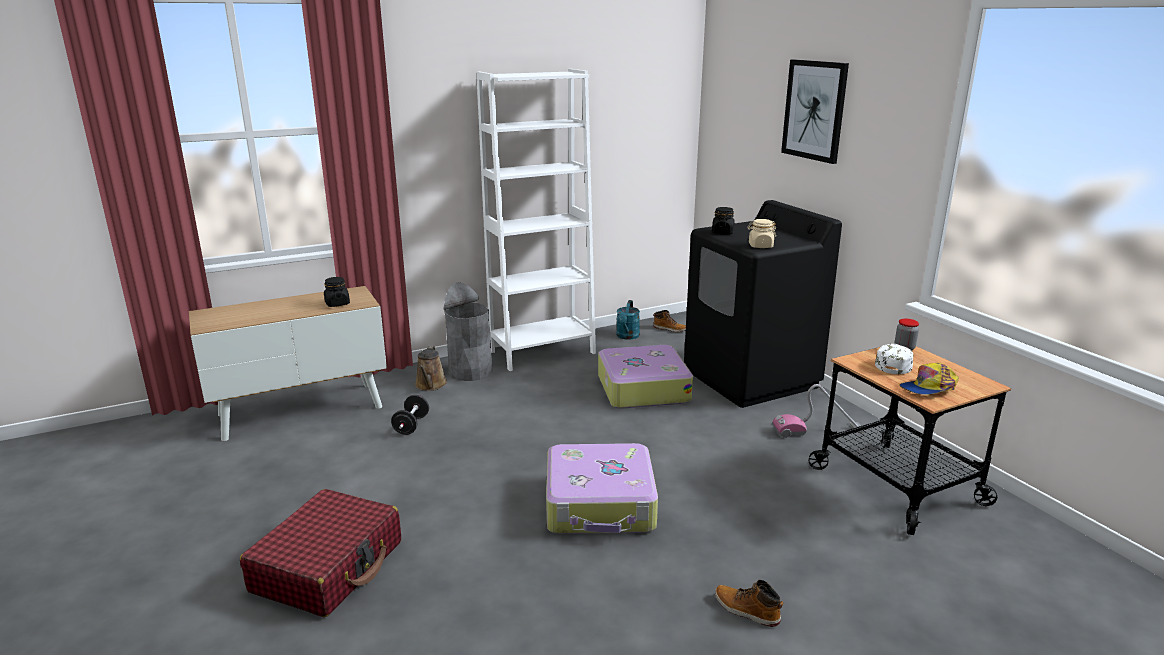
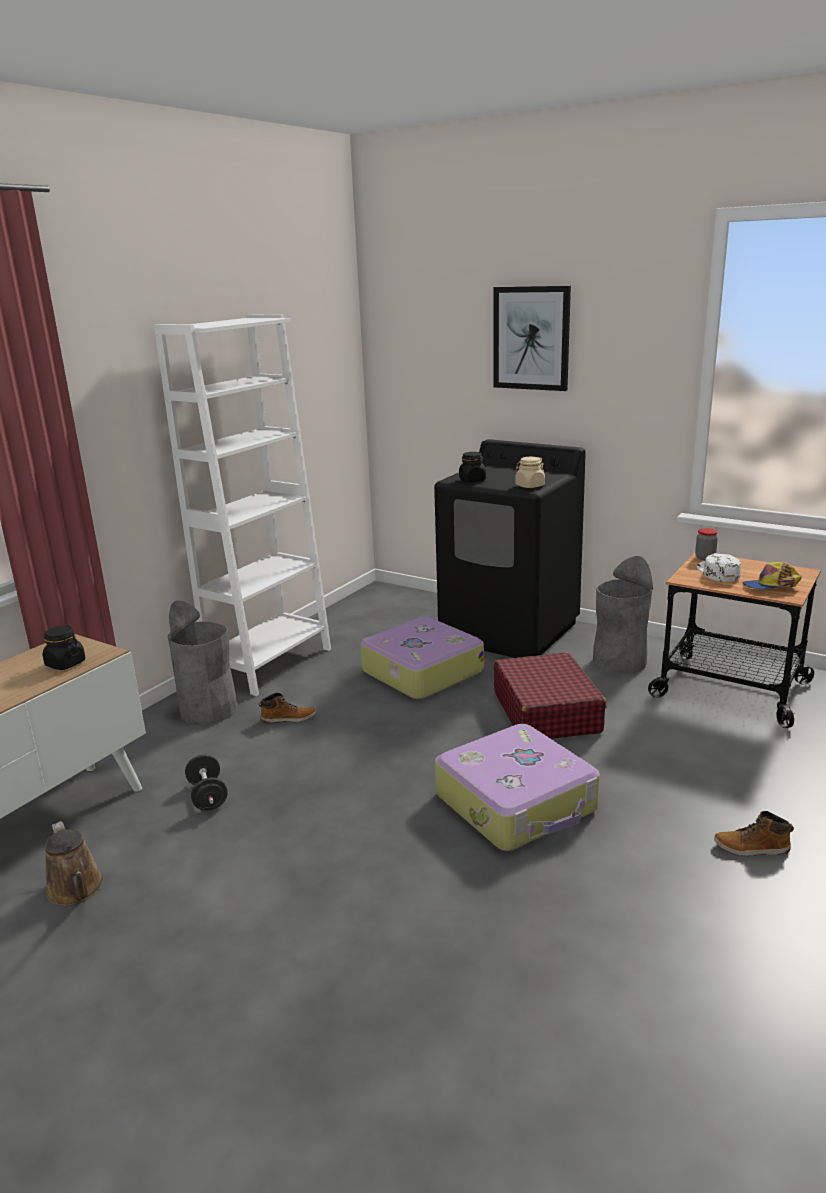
camera: 30 degrees left, 0 degrees up
(328, 566) = (301, 1005): red suitcase -> red suitcase (546, 712)
(430, 385) = (177, 741): brown watering can -> brown watering can (77, 890)
(627, 336) = (344, 622): turquoise watering can -> none
(670, 329) = (379, 603): boot -> boot (288, 718)
(818, 430) = (619, 662): vacuum cleaner -> grey trash can
(928, 388) = (771, 586): cap -> cap turned 45 degrees clockwise

